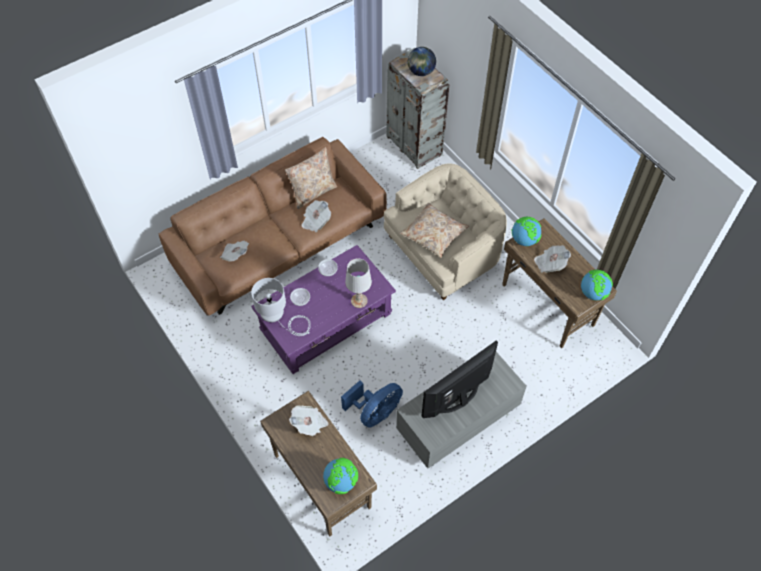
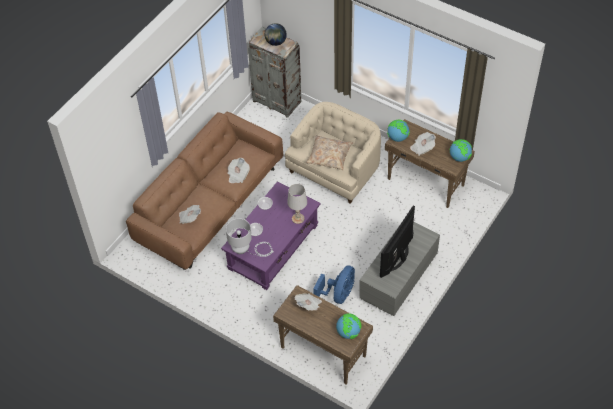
camera: 20 degrees left, 5 degrees down
(313, 192) = (225, 156): beige pillow -> none

